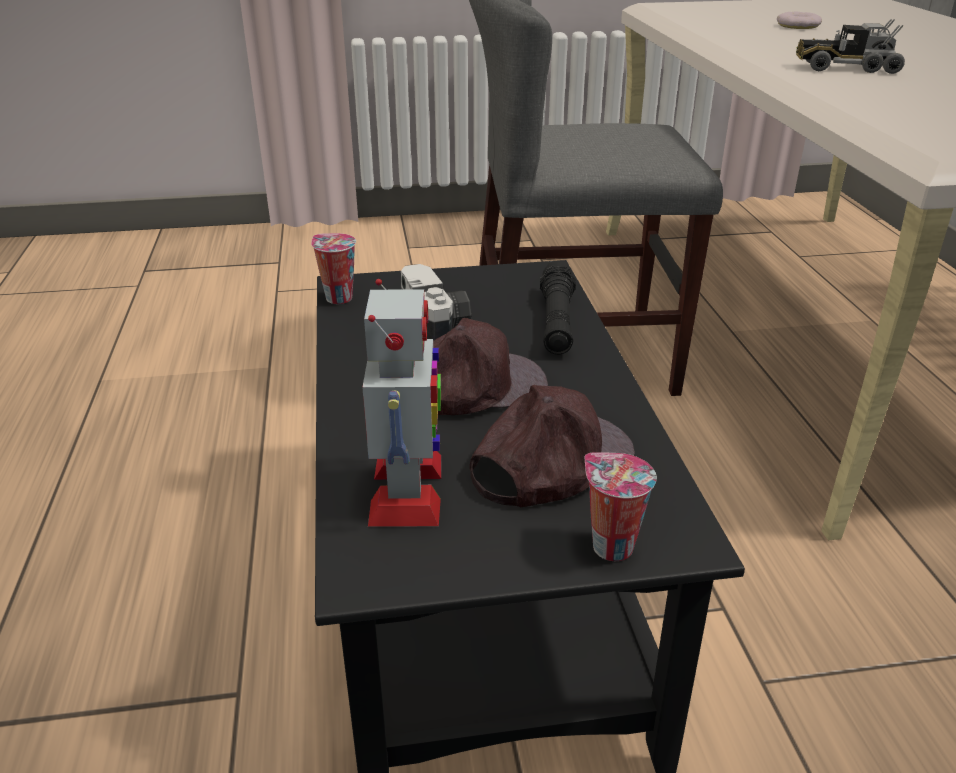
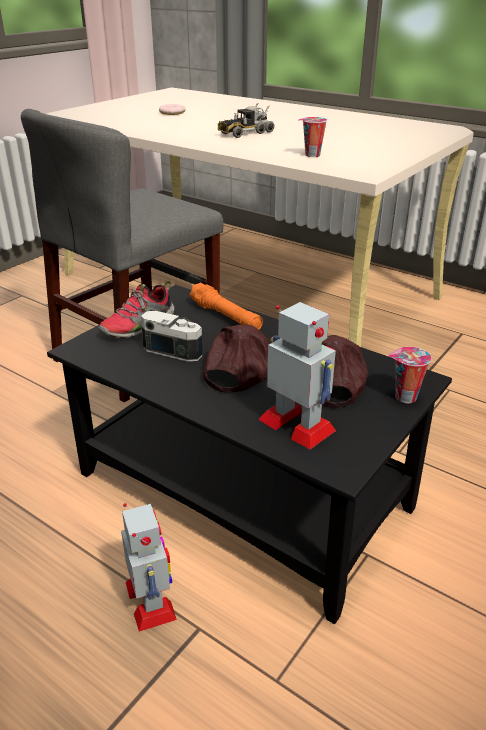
camera: 45 degrees left, 0 degrees up
(237, 628) = (151, 601): none -> toy robot
(337, 298) = (85, 358): cup -> cup (311, 155)
(443, 288) = (139, 326): none -> shoe
(557, 321) = (226, 316): black flashlight -> orange flashlight

